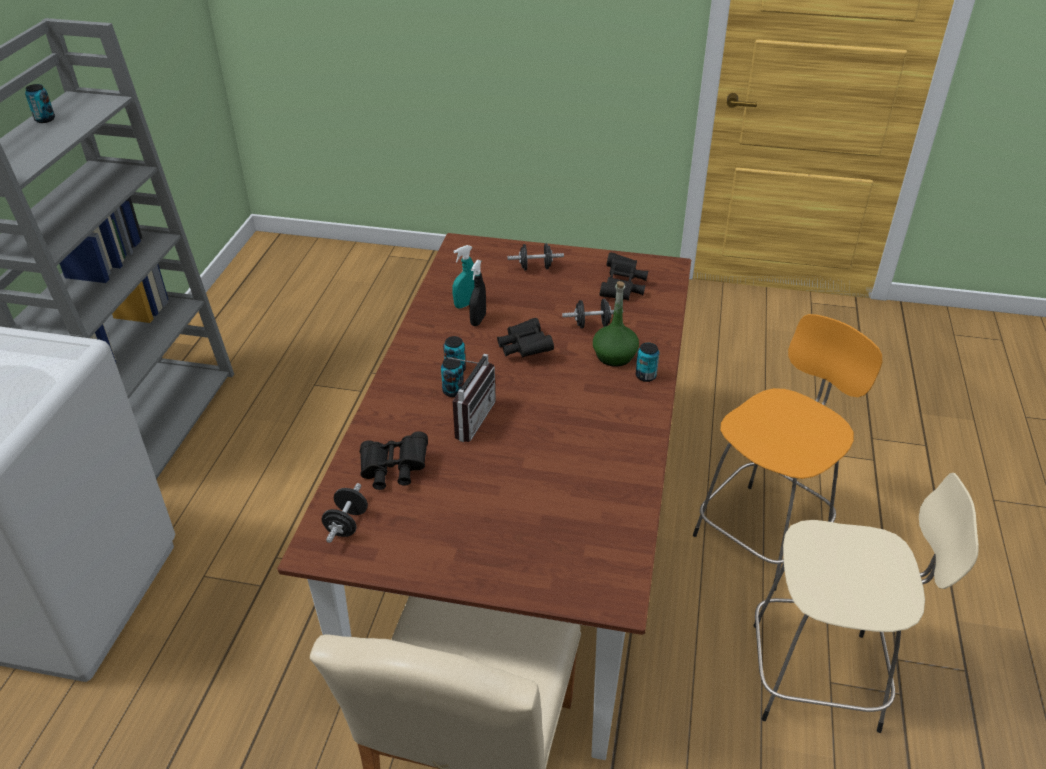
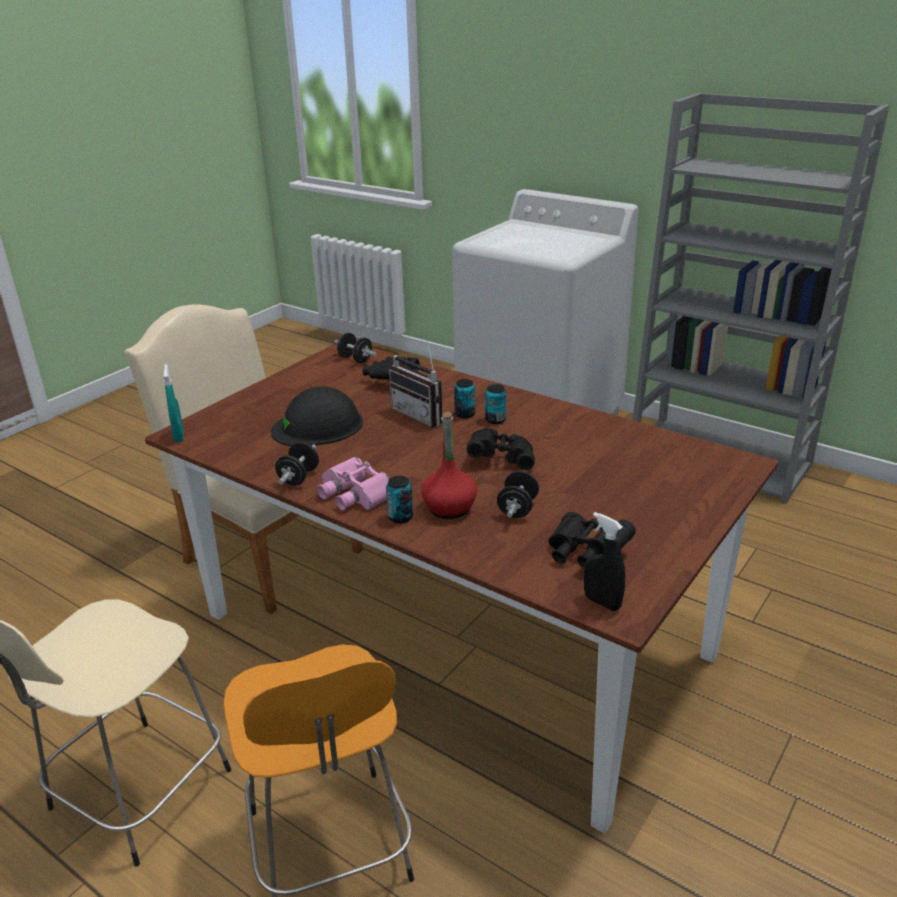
camera: 115 degrees right, 10 degrees down
(45, 119) = (798, 171): can -> none
(466, 304) = (605, 443): turquoise spray bottle -> turquoise spray bottle (179, 436)
(478, 320) = (570, 444): black spray bottle -> black spray bottle (602, 602)
(534, 484) = (318, 426): none -> black hard hat
(535, 267) = (665, 500): black dumbbell -> black dumbbell (299, 477)
(614, 356) = (449, 507): green bottle -> red bottle
(631, 412) = (355, 492): none -> pink binoculars

